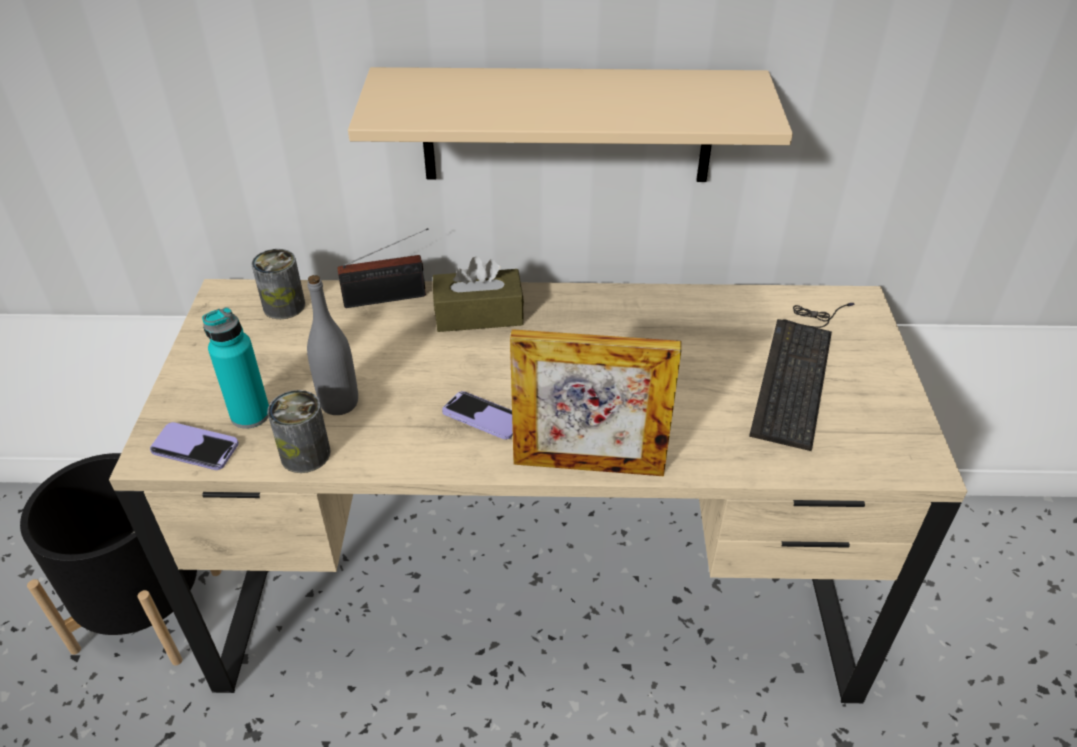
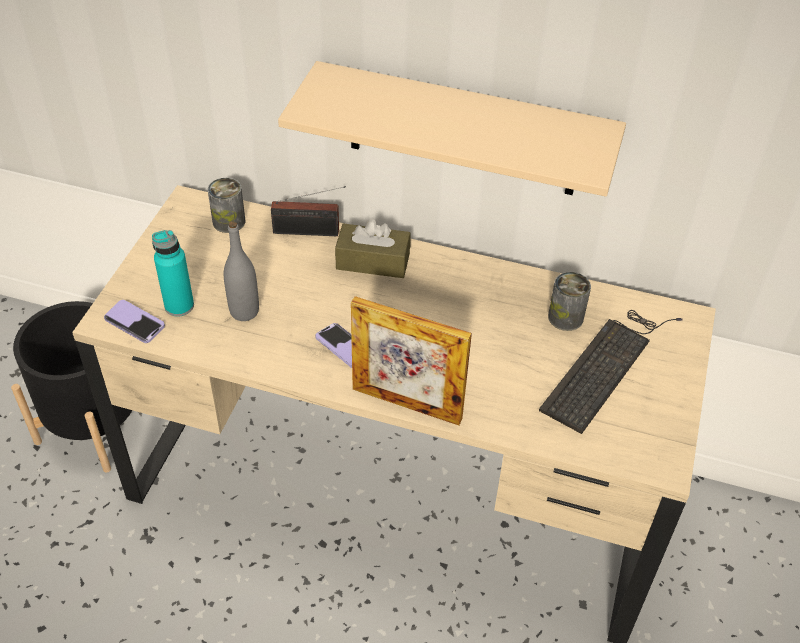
camera: 15 degrees right, 5 degrees up
(305, 454) = (208, 346): can -> can (565, 317)

